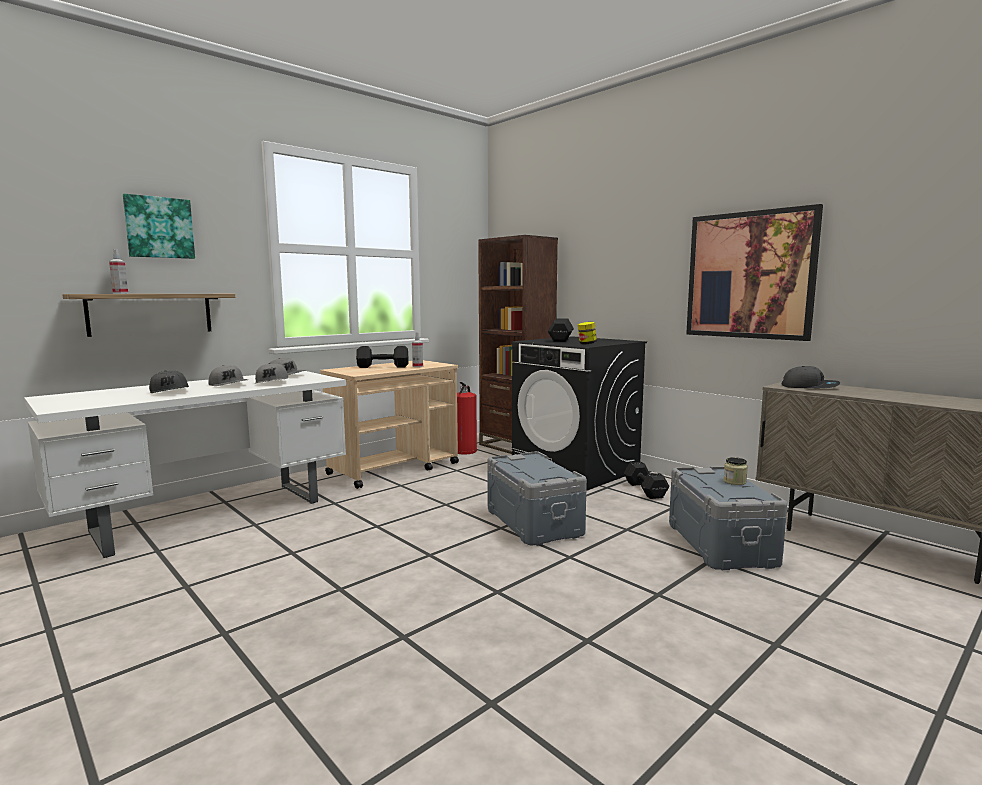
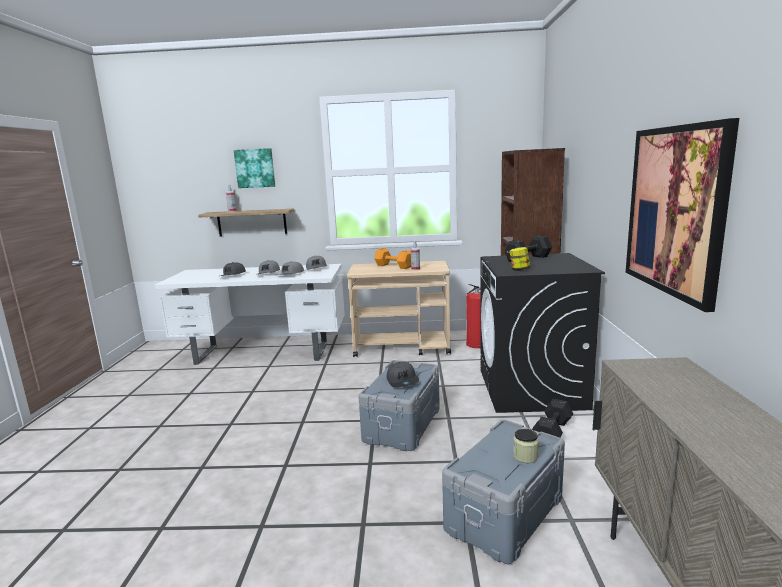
camera: 45 degrees right, 5 degrees up
(382, 366) = (393, 266): black dumbbell -> orange dumbbell
(810, 386) = (661, 375): grey cap -> grey cap (403, 381)

